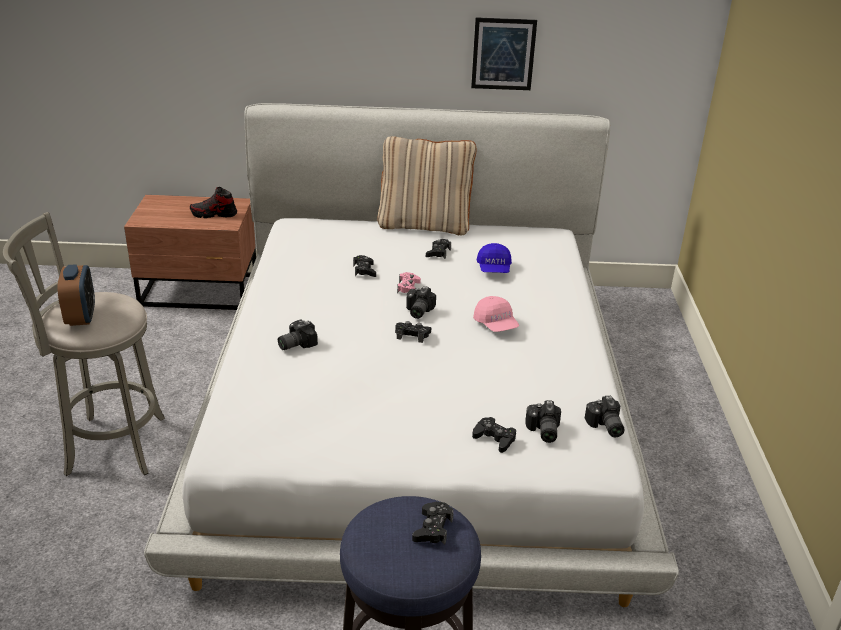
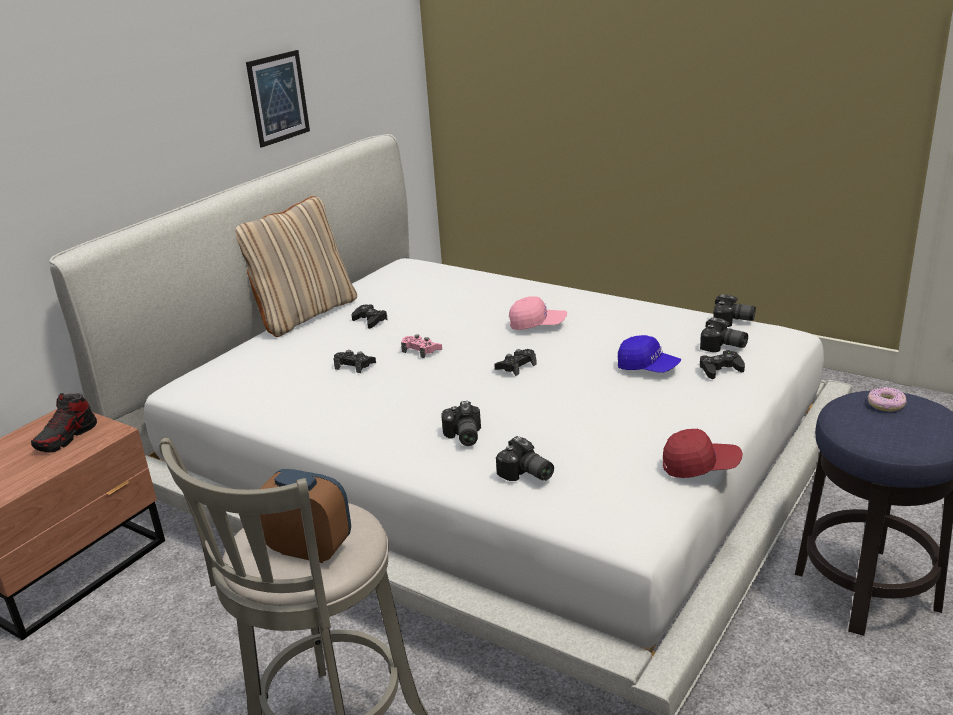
camera: 55 degrees left, 5 degrees down
(321, 462) = (700, 466): none -> red cap
(417, 311) = (473, 355): camera -> camera (526, 474)
(433, 528) = (886, 404): black game controller -> donut
(494, 269) = (436, 303): blue cap -> blue cap (647, 368)

